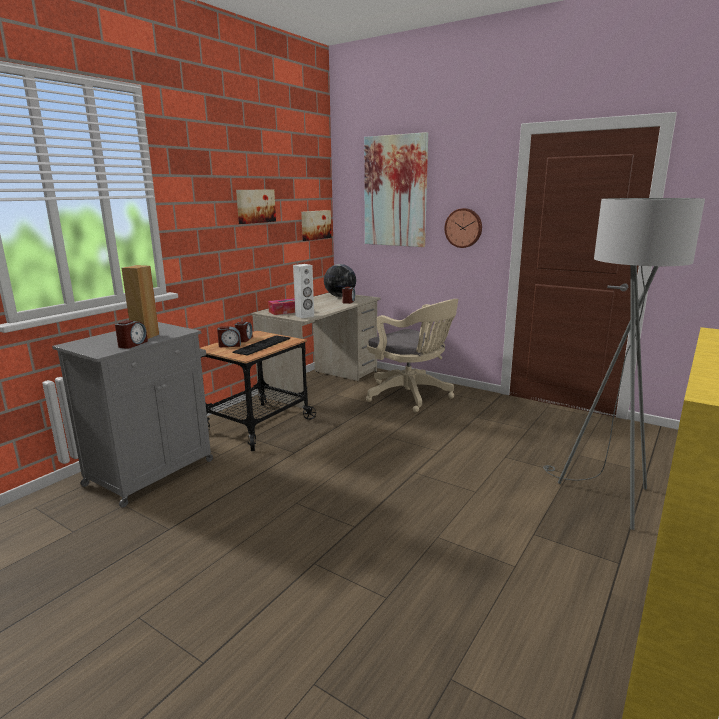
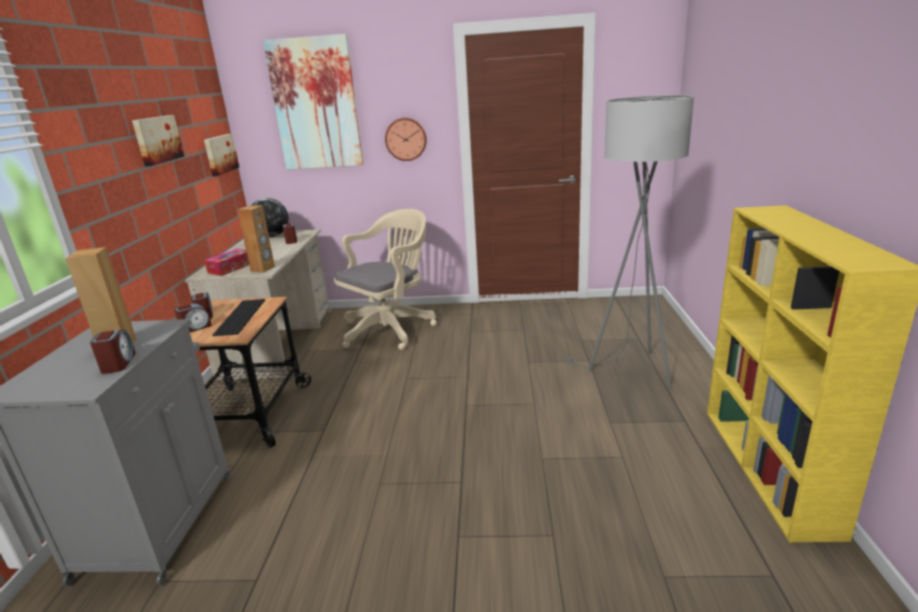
camera: 30 degrees left, 5 degrees up
(305, 316) = (263, 269): white speaker -> brown speaker
(411, 396) = (391, 329): beige office chair -> beige office chair turned 60 degrees counterclockwise

